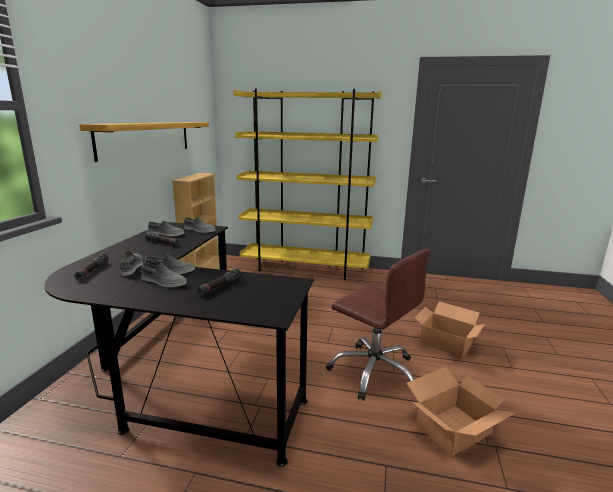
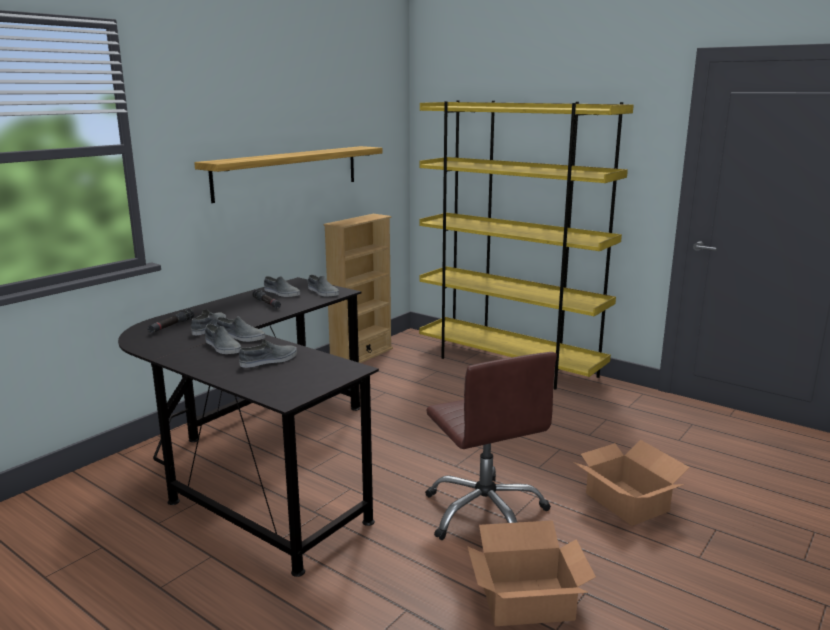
camera: 25 degrees right, 0 degrees up
(219, 286) = (269, 360): black flashlight -> grey shoe

